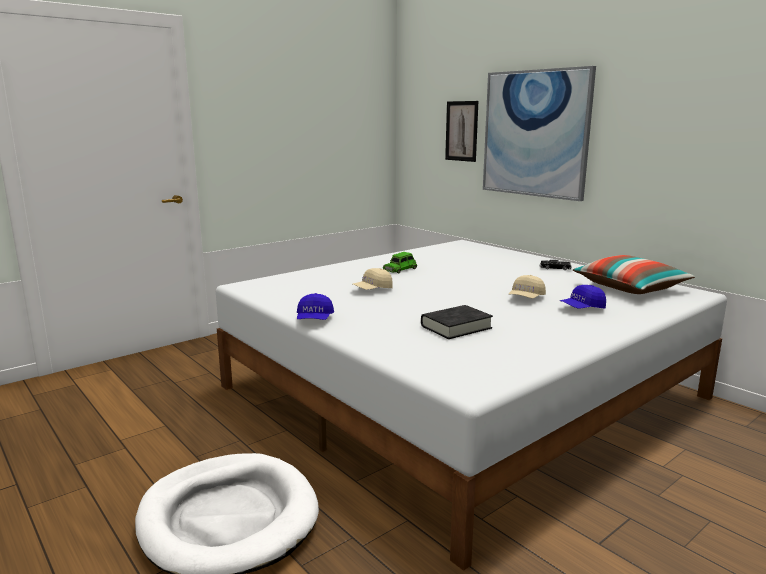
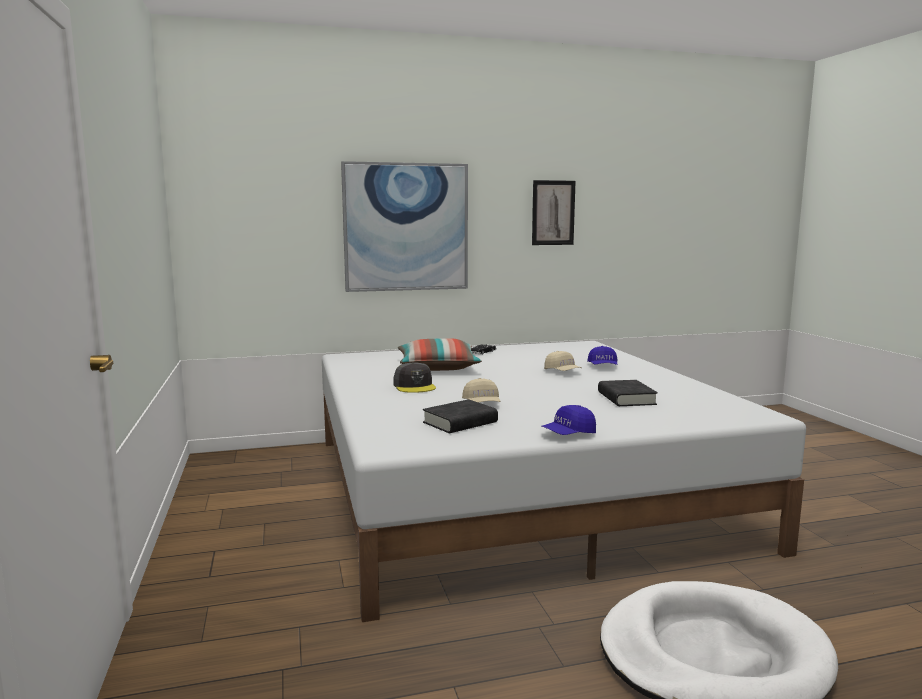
camera: 65 degrees left, 5 degrees down
(314, 319) = (568, 434): blue cap -> blue cap turned 120 degrees clockwise
(316, 291) = (460, 422): none -> black book
(400, 269) = (414, 386): green toy car -> grey cap
(461, 131) = (301, 227): picture -> picture (553, 213)
(630, 288) = (562, 350): pillow -> pillow (438, 368)

